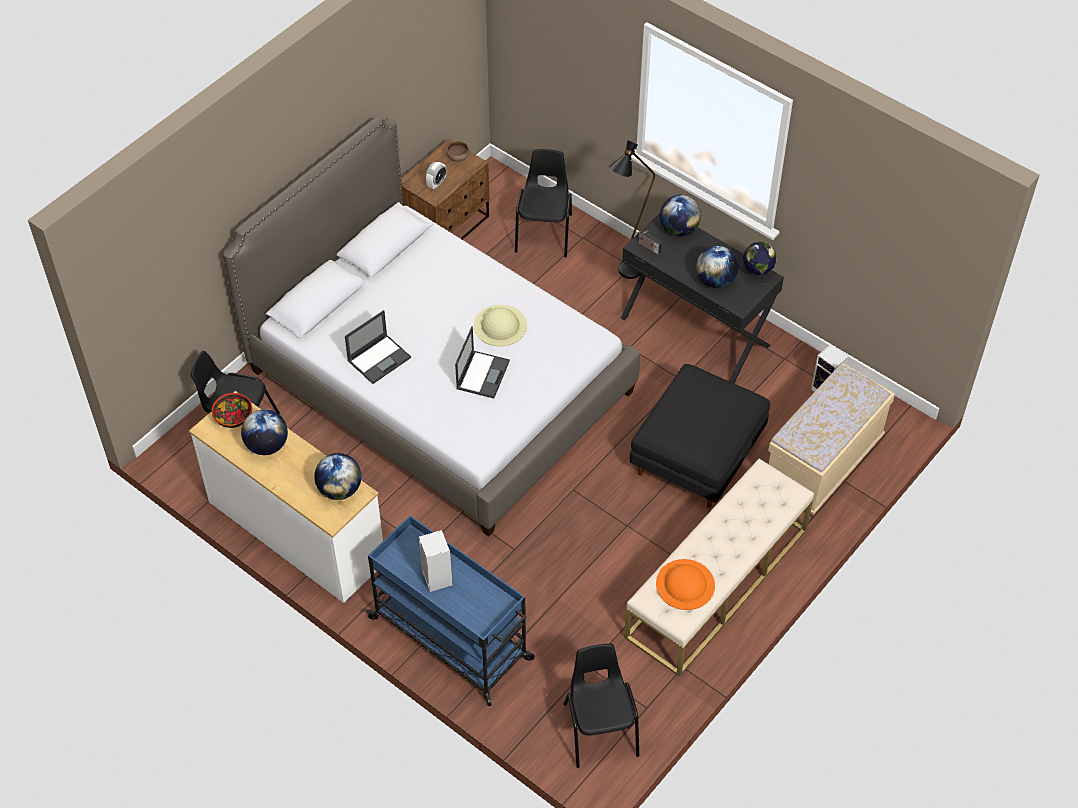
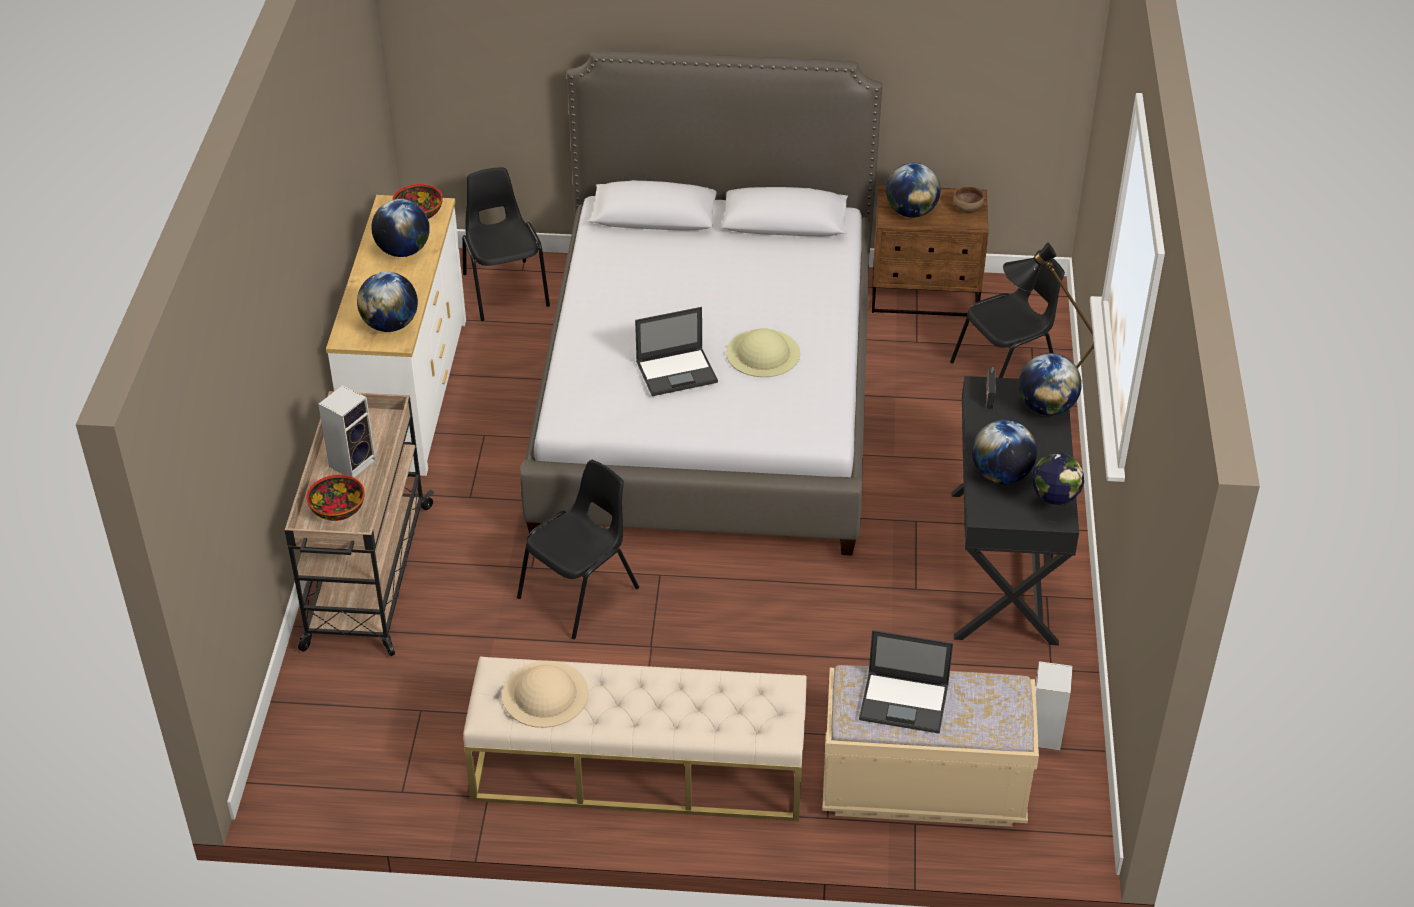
camera: 55 degrees right, 10 degrees down
(379, 359) = (623, 290): laptop -> laptop (905, 702)
(436, 183) = (911, 212): alarm clock -> globe
(452, 639) = (367, 578): blue cart -> beige cart
(474, 605) = (337, 509): none -> bowl
(600, 728) = (341, 763): black chair -> black chair (581, 593)
(685, 584) = (545, 694): orange hat -> beige hat
(697, 456) = (813, 659): black ottoman -> none

